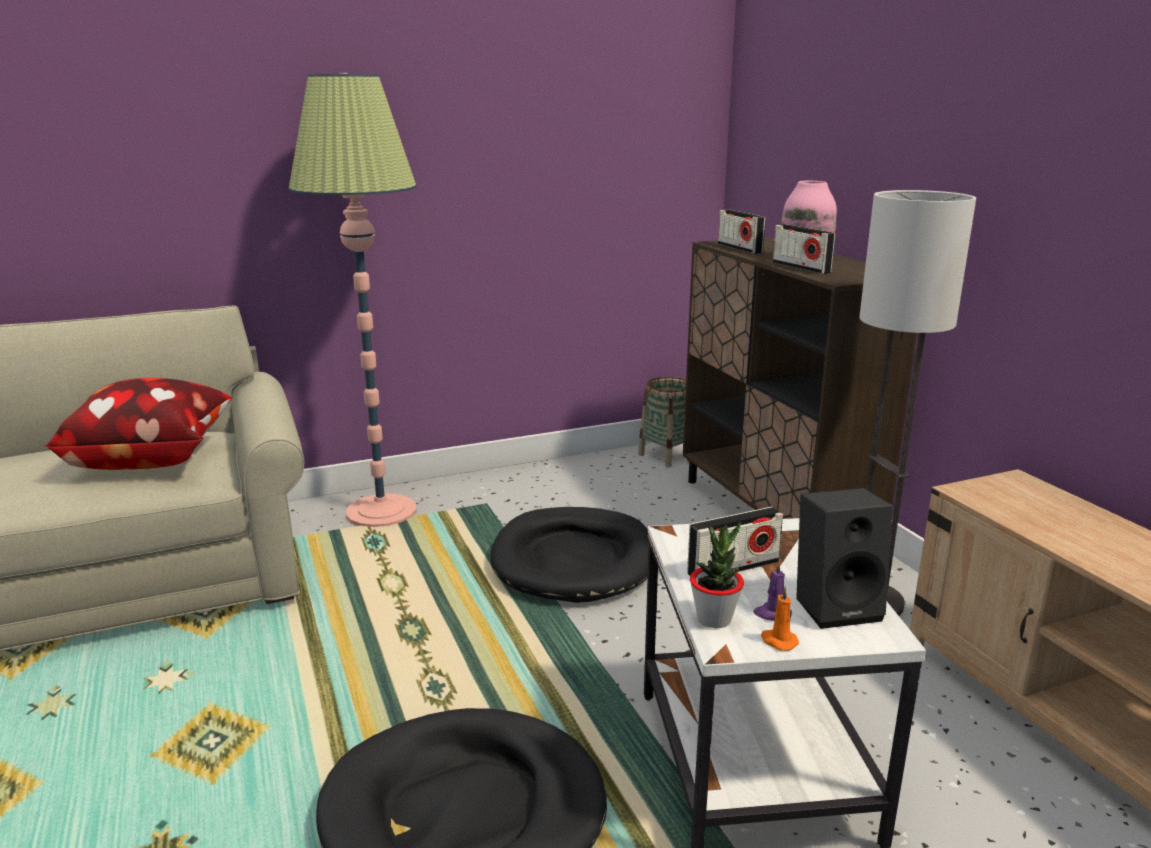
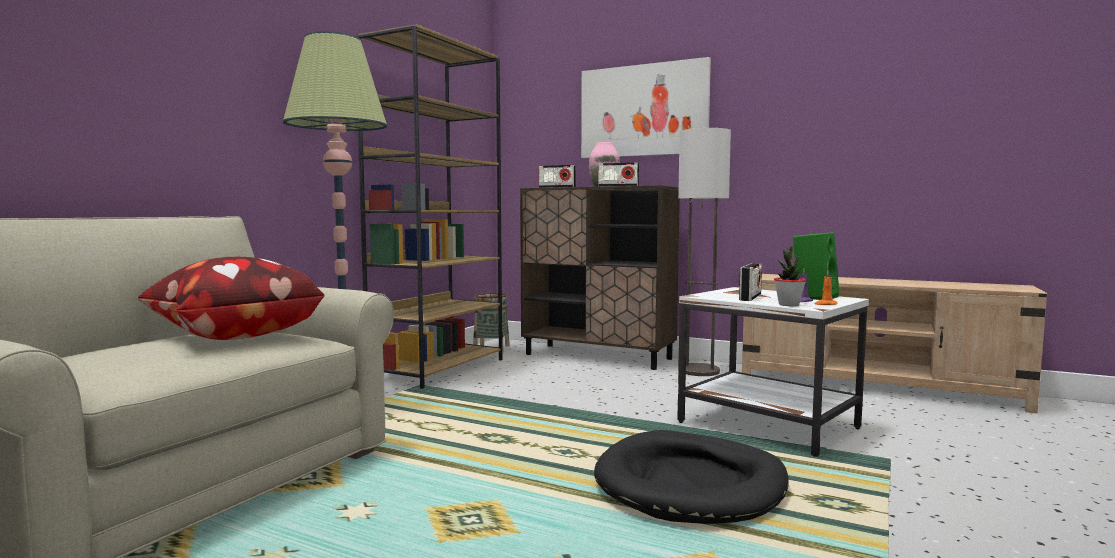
camera: 40 degrees left, 15 degrees down
(548, 479) = (438, 369): none -> brown bookcase
(574, 560) = (529, 392): black dog bed -> none
(837, 606) = (814, 297): black speaker -> green speaker
(900, 121) = (643, 110): none -> picture

